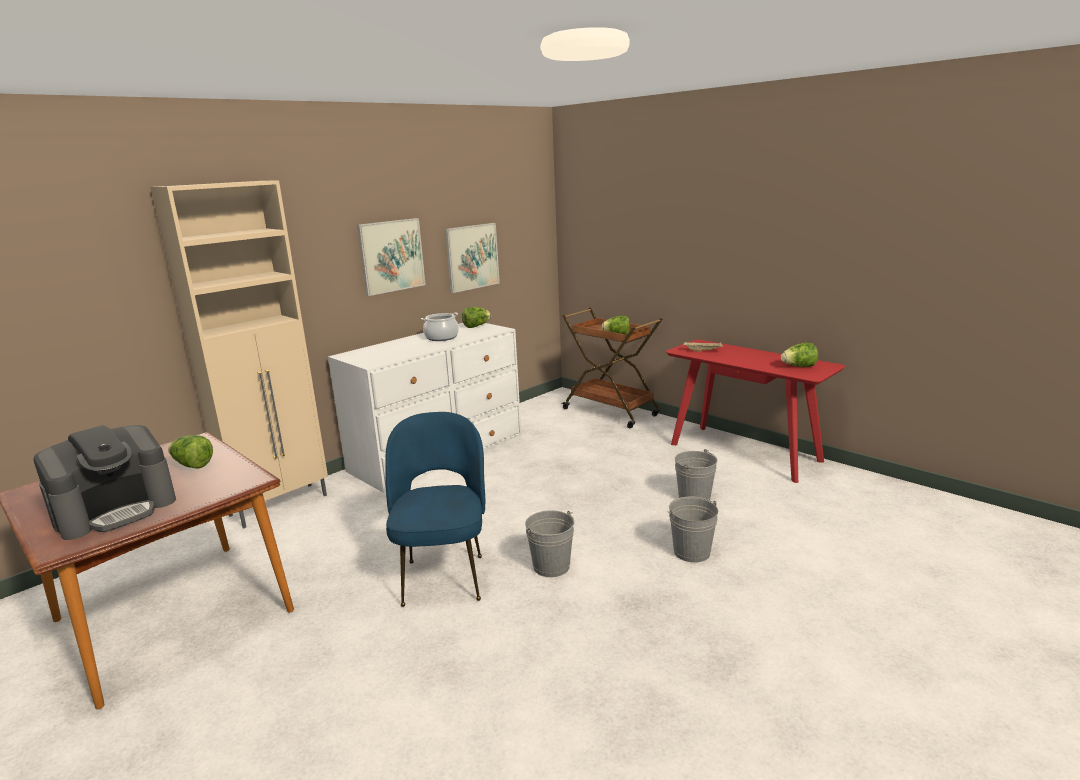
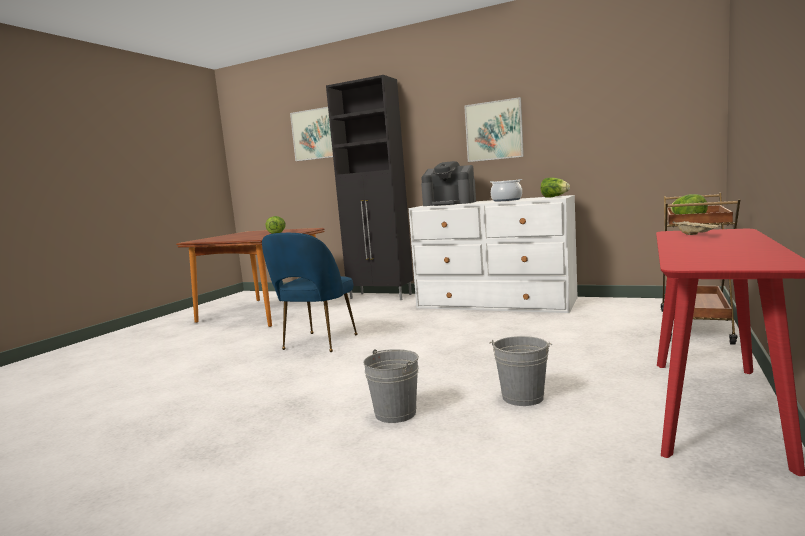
camera: 70 degrees right, 10 degrees down
(116, 510) = (226, 238): coffee machine -> coffee machine (450, 203)
(280, 505) = (381, 296): beige cabinet -> black cabinet
(444, 575) = (317, 344): blue chair -> blue chair turned 135 degrees clockwise
(472, 257) = (583, 133): picture -> picture (313, 134)
(551, 566) = (341, 367): grey bucket -> none
(799, 367) = (726, 258): lettuce -> none

